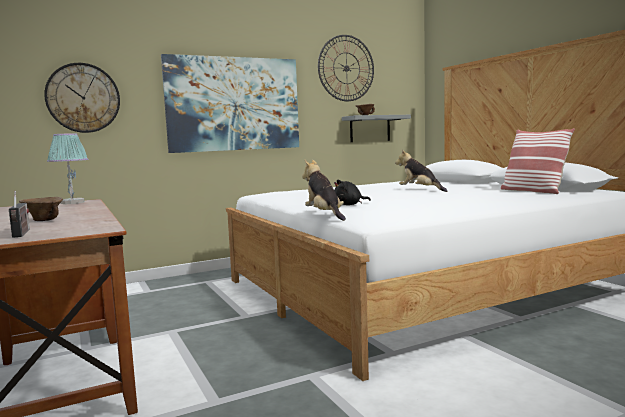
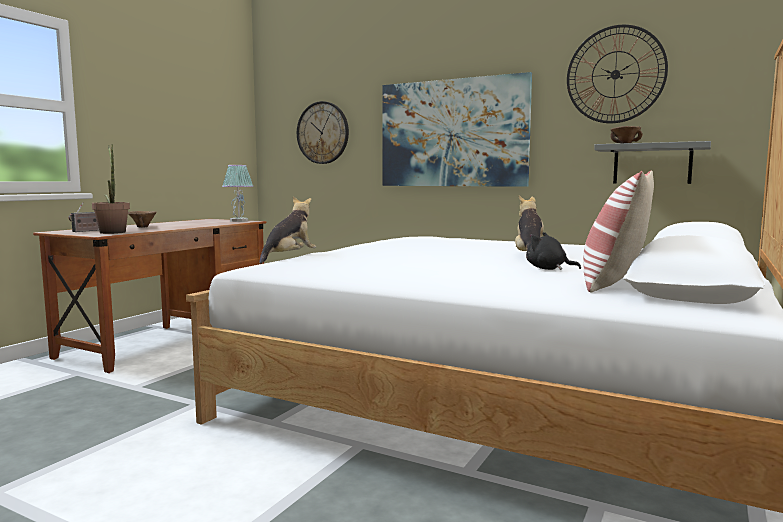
camera: 55 degrees right, 0 degrees up
(78, 227) = (113, 232): none -> potted plant
(349, 205) = (357, 255): black plush toy -> black plush toy (548, 269)

